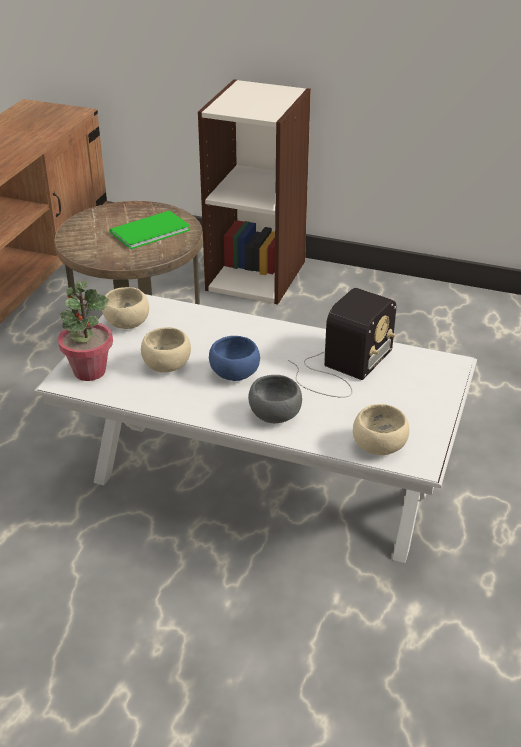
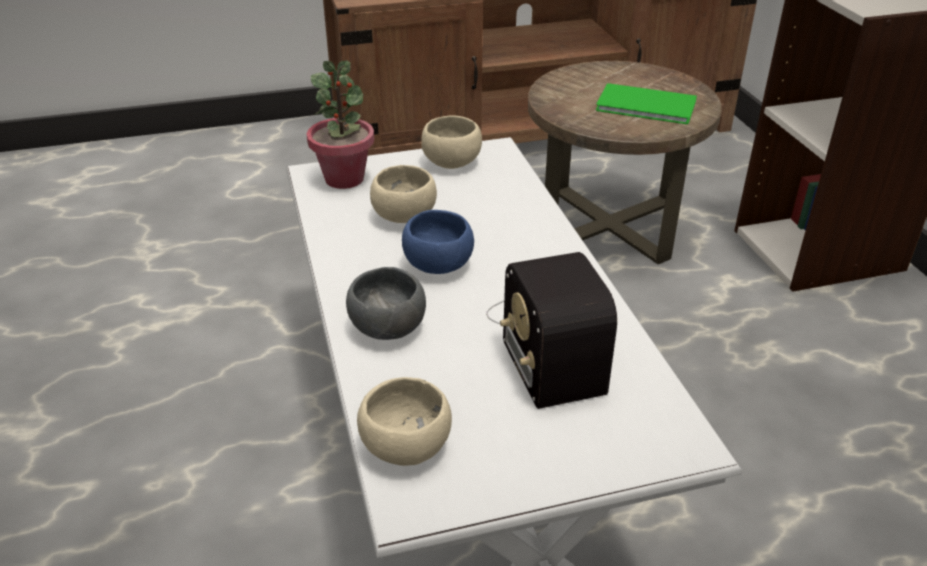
camera: 55 degrees right, 0 degrees up
(342, 368) = (548, 340): radio -> radio turned 75 degrees clockwise

